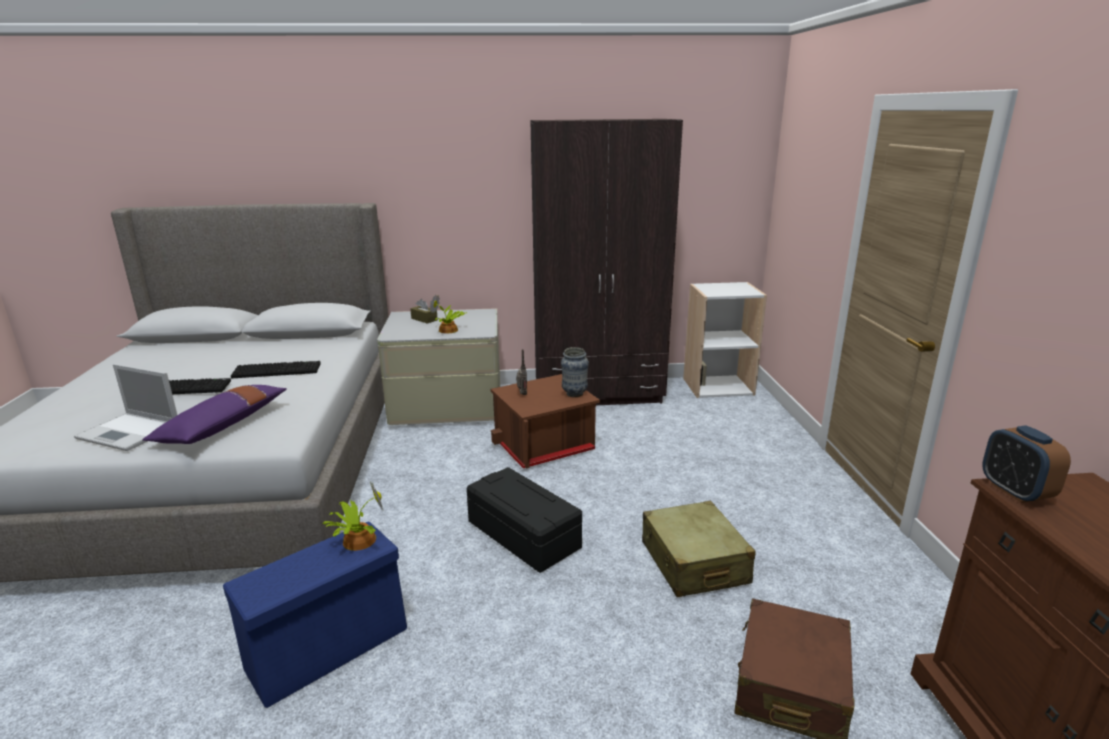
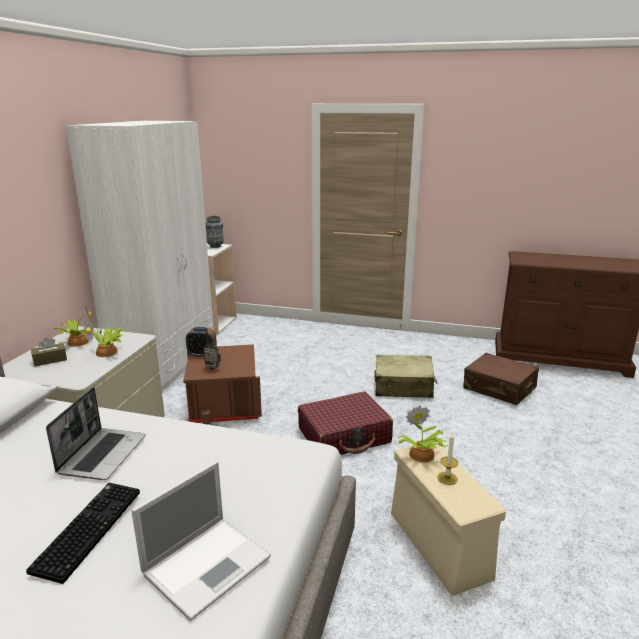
camera: 70 degrees left, 0 degrees up
(222, 426) = (244, 489): purple pillow -> none
(278, 370) = (102, 454): keyboard -> laptop
(310, 565) = (447, 478): none -> candle
(330, 647) = (437, 543): blue storage box -> beige storage box
(462, 317) = (76, 342): none -> potted plant
(525, 535) = (344, 435): black storage box -> red suitcase
(574, 394) = (234, 350): vase -> vase (215, 246)
(599, 394) = (166, 364): brown wardrobe -> white wardrobe
(1015, 491) = (523, 262): alarm clock -> alarm clock (202, 354)

